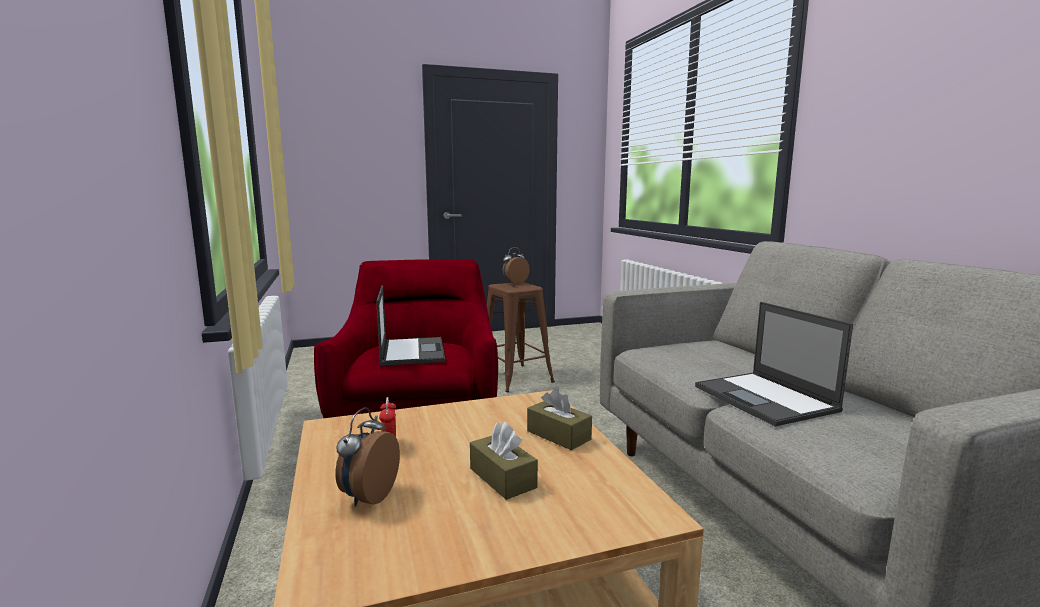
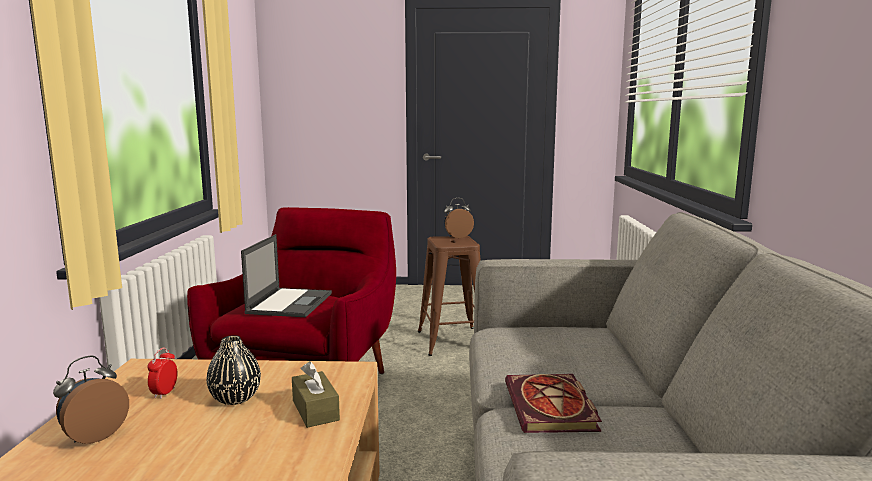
camera: 20 degrees right, 0 degrees up
(470, 438) = (235, 398): none -> black vase
(502, 478) = (213, 442): brown tissue box -> none
(766, 399) = (552, 408): laptop -> book

